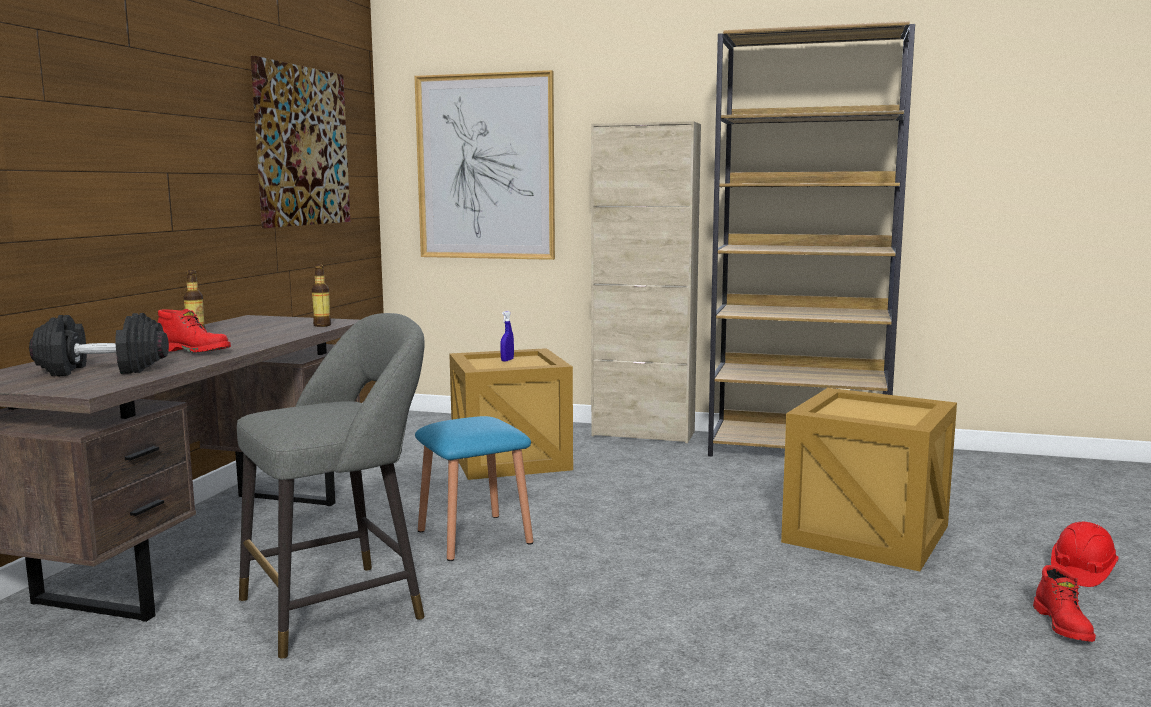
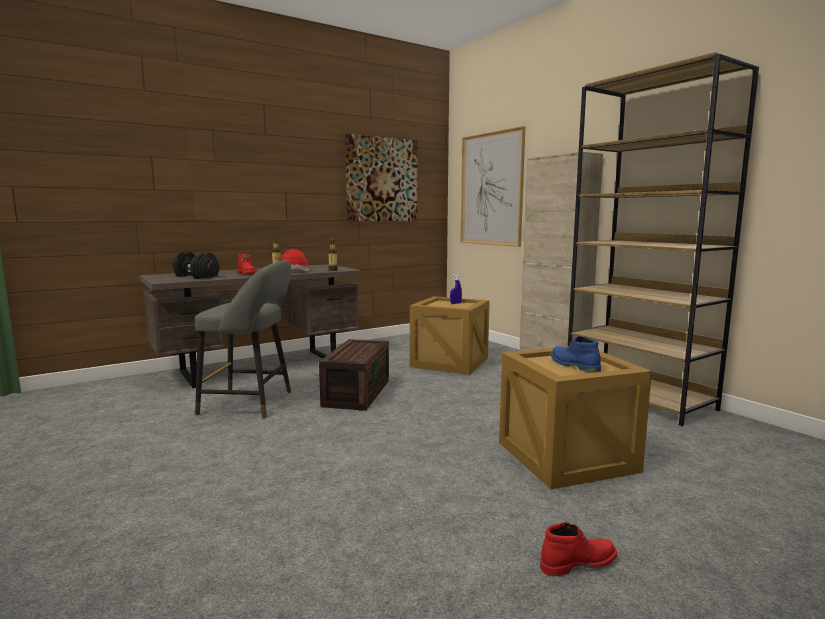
camera: 40 degrees right, 0 degrees up
(474, 537) = (356, 392): blue stool -> brown storage box
(874, 412) = (573, 365): none -> blue boot
(1064, 626) = (577, 562): red boot -> red boot turned 150 degrees counterclockwise
(1081, 572) = (687, 540): red hard hat -> red hard hat (292, 271)

